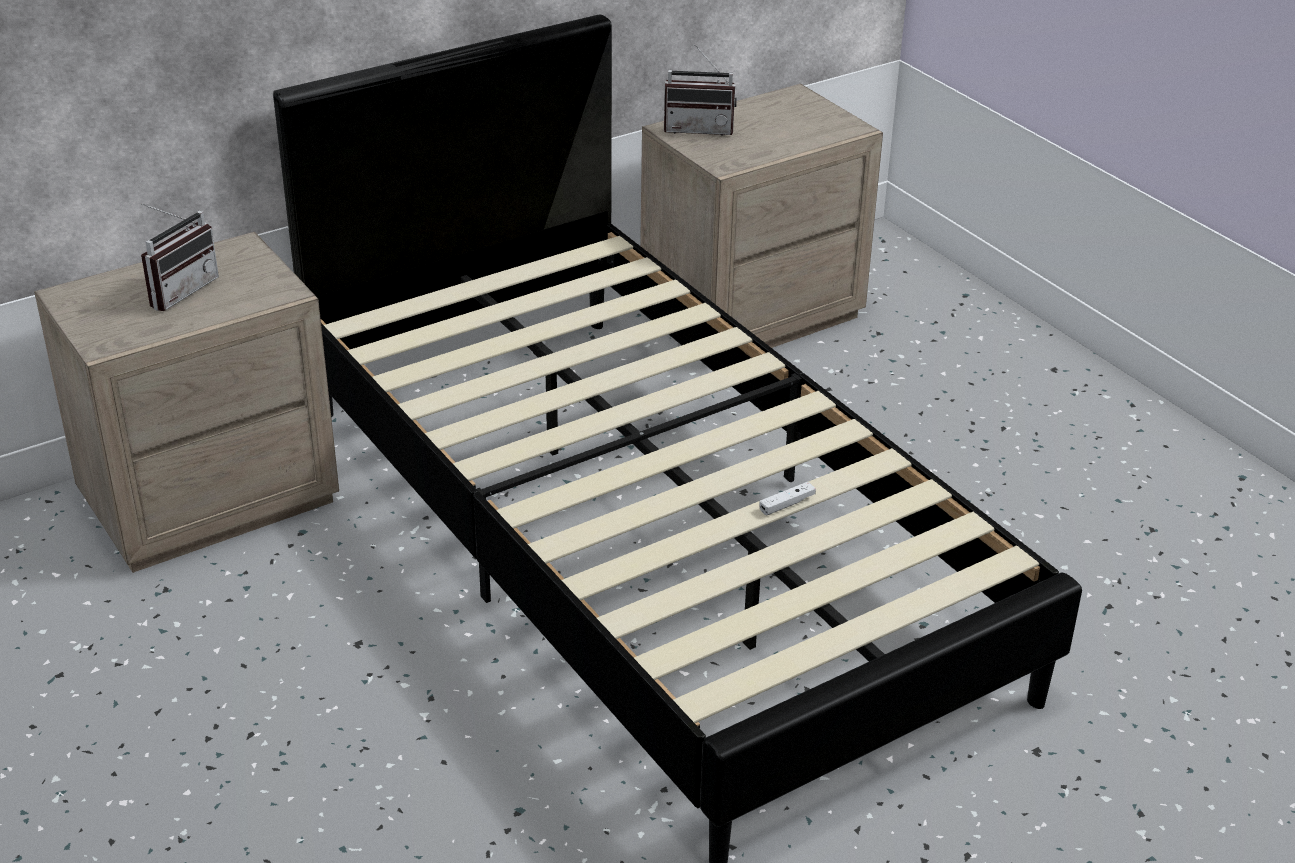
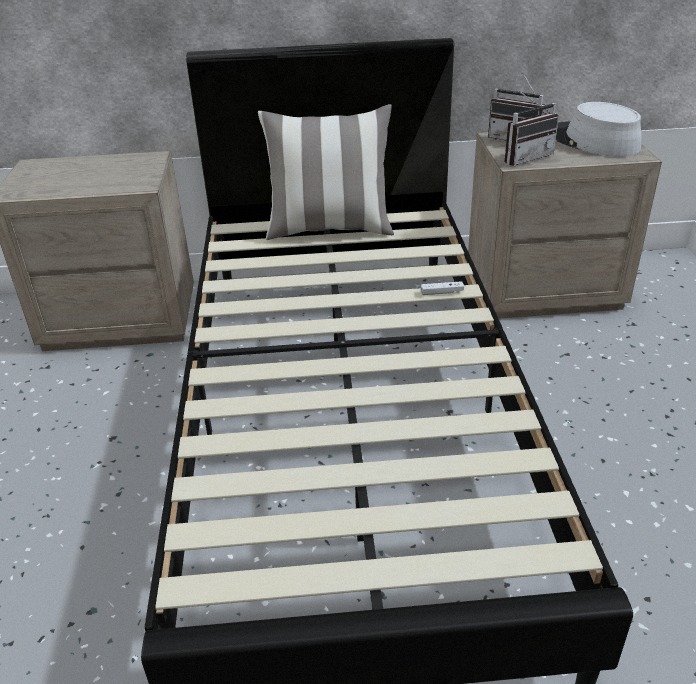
camera: 30 degrees right, 0 degrees up
(178, 290) = (88, 173): radio -> radio (525, 157)
(495, 295) = (330, 229): none -> pillow
(787, 504) = (404, 430): white game controller -> white game controller (442, 292)
(791, 116) = (594, 141): none -> grey hat

